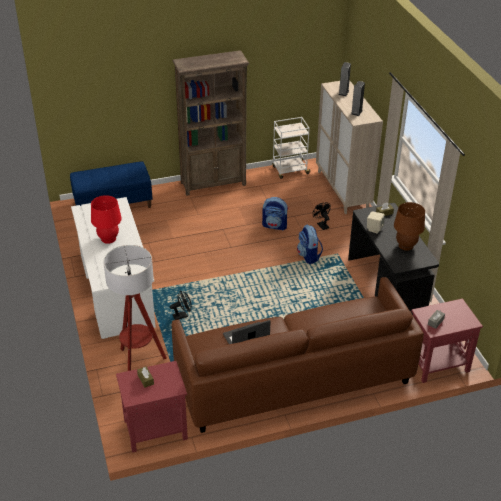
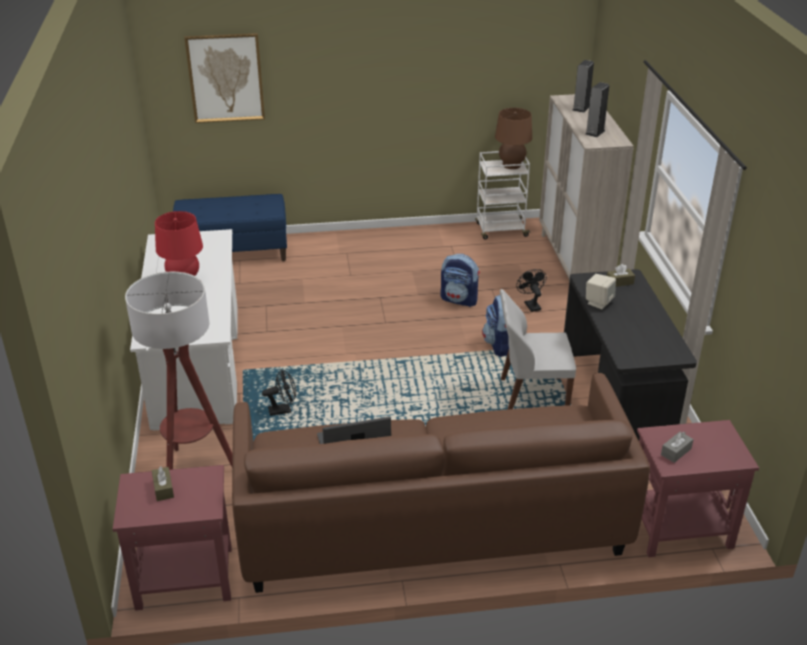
camera: 10 degrees right, 5 degrees down
(103, 89) = (225, 78): none -> picture
(213, 183) = (385, 238): brown bookcase -> none
(335, 289) = (531, 395): none -> white chair
(406, 245) = (645, 330): brown table lamp -> brown table lamp (511, 165)

